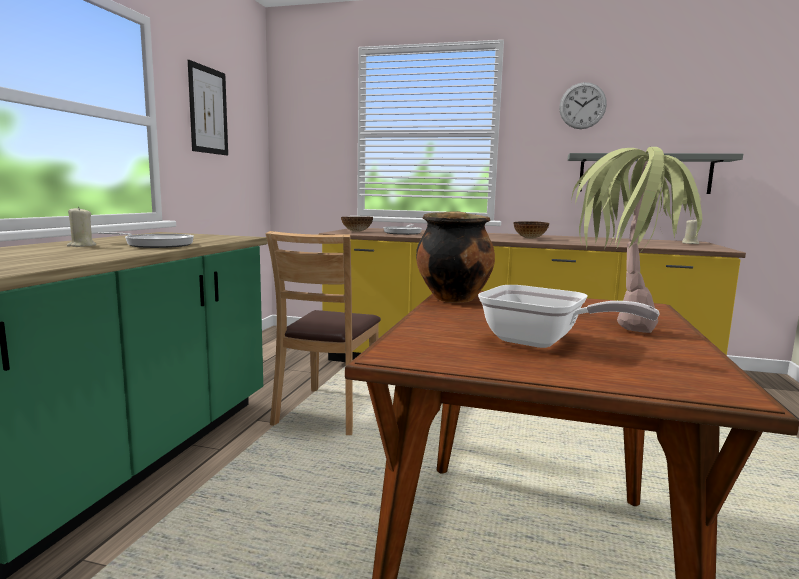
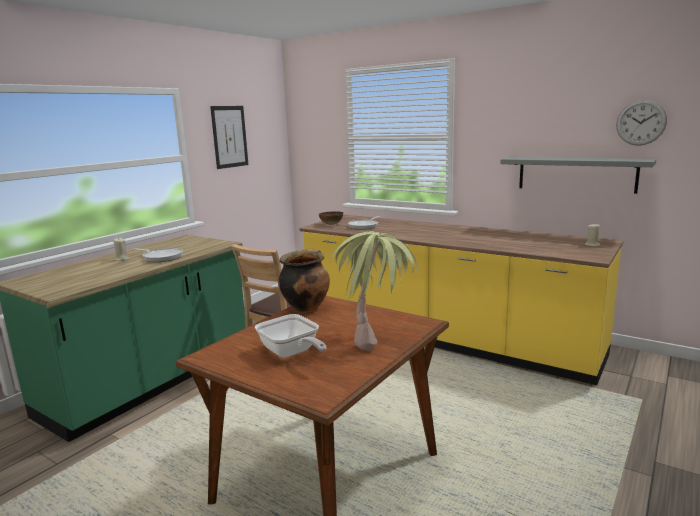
camera: 20 degrees right, 5 degrees up
(529, 238) = (454, 236): bowl -> none
(582, 106) = (520, 113): wall clock -> wall clock (641, 122)

